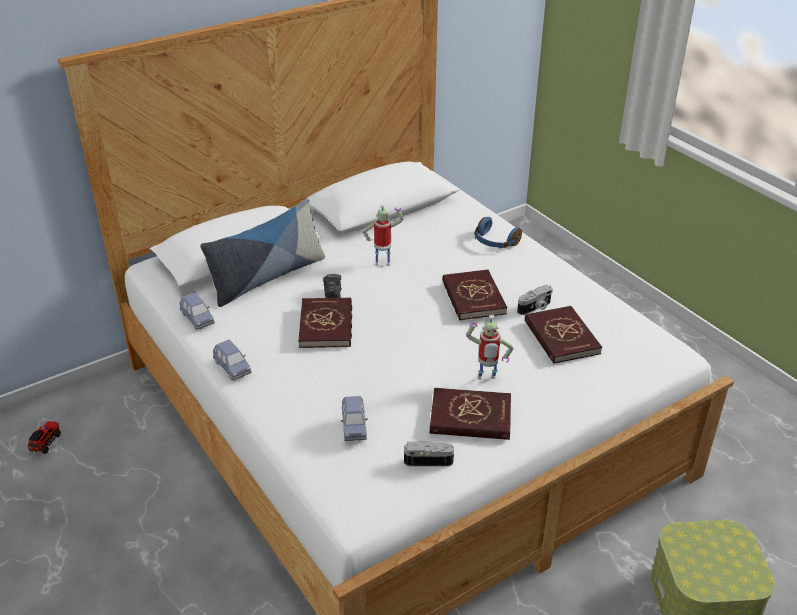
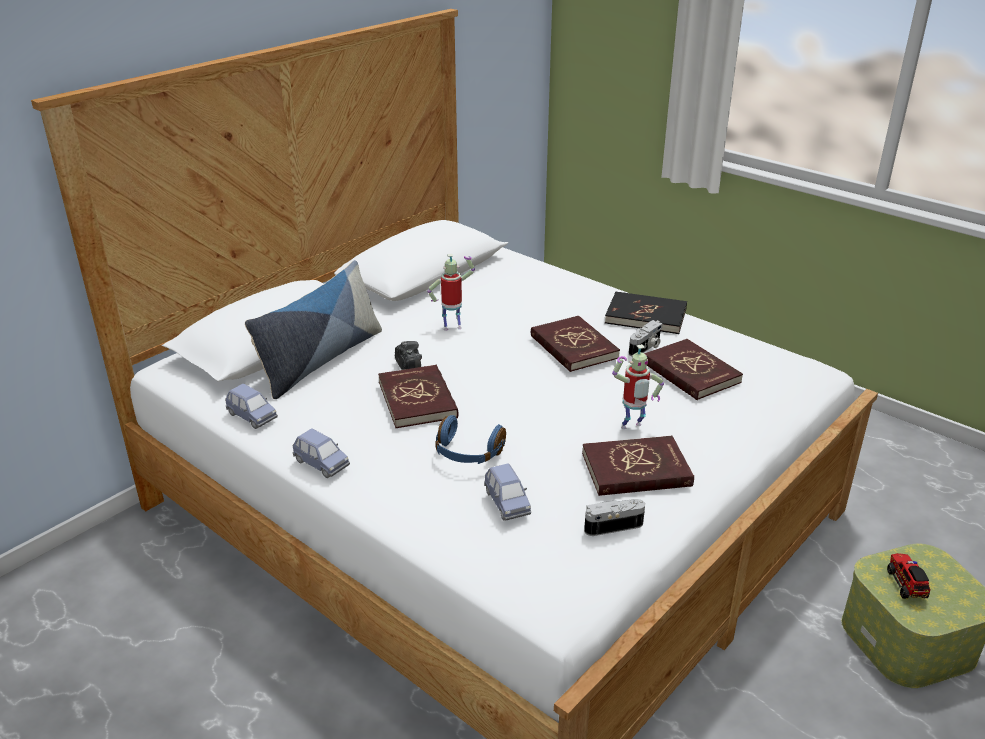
camera: 15 degrees left, 5 degrees down
(46, 442) = (51, 618): toy truck -> toy truck (905, 583)
(495, 242) = (567, 291): blue headphones -> blue headphones (468, 453)
(551, 277) = (646, 316): none -> black book

